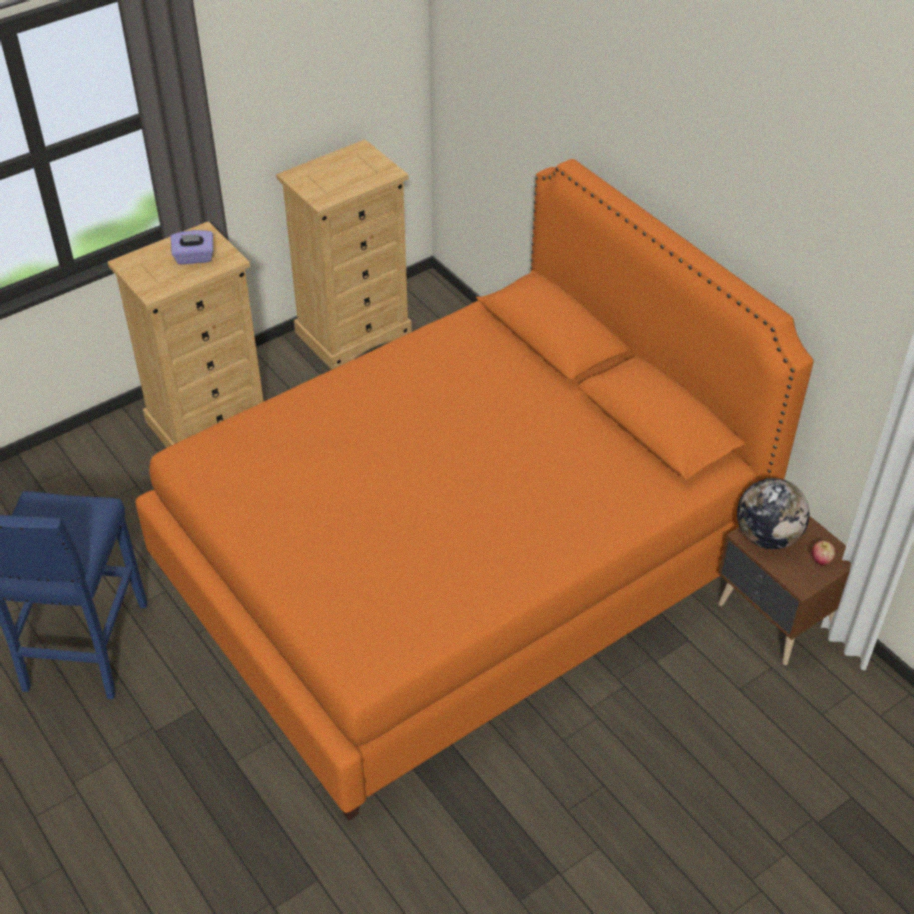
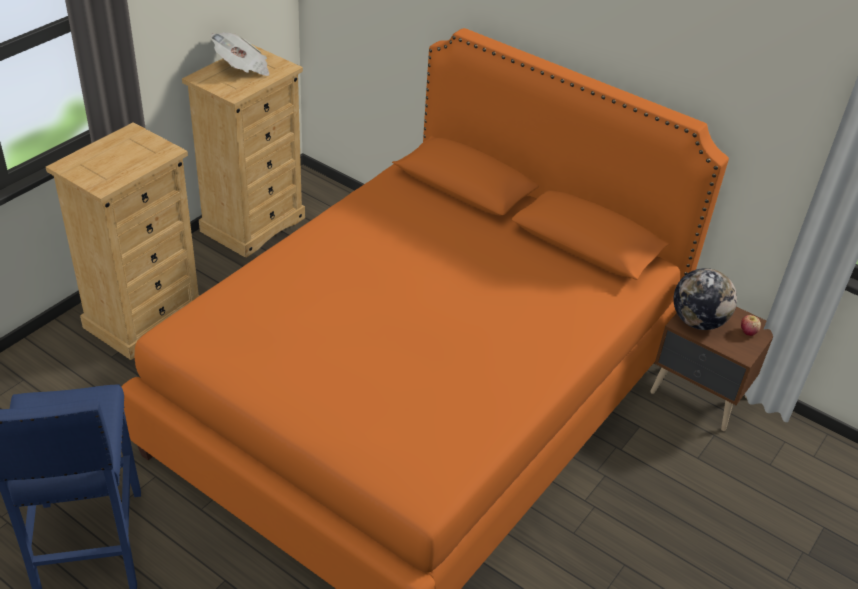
camera: 20 degrees left, 5 degrees down
(194, 258) = (132, 153): purple tissue box -> none
(343, 169) = (243, 68): none -> newspaper

